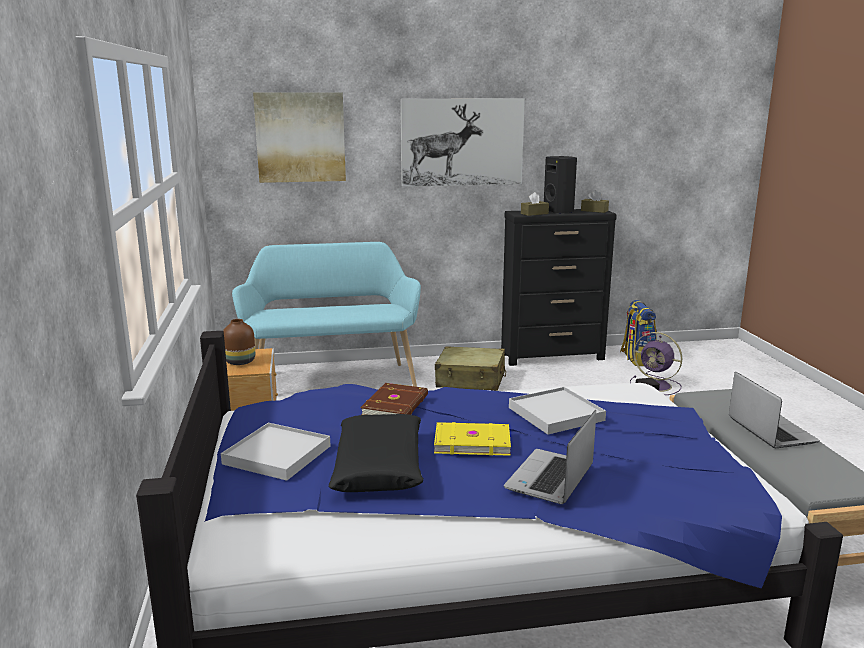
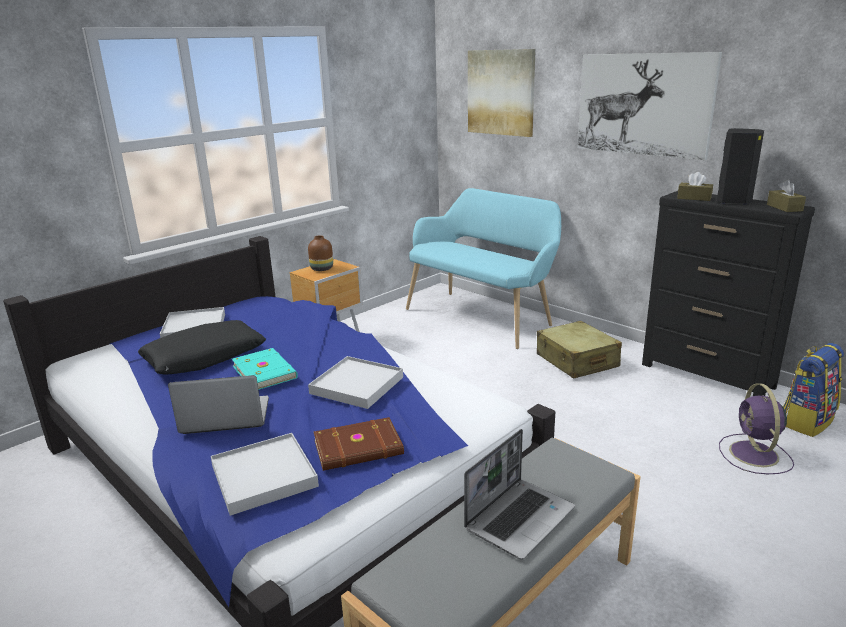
camera: 55 degrees right, 5 degrees up
(396, 405) = (304, 329): brown book -> brown book (359, 448)
(471, 441) = (265, 371): yellow book -> turquoise book
(681, 482) = (264, 476): none -> white tray

